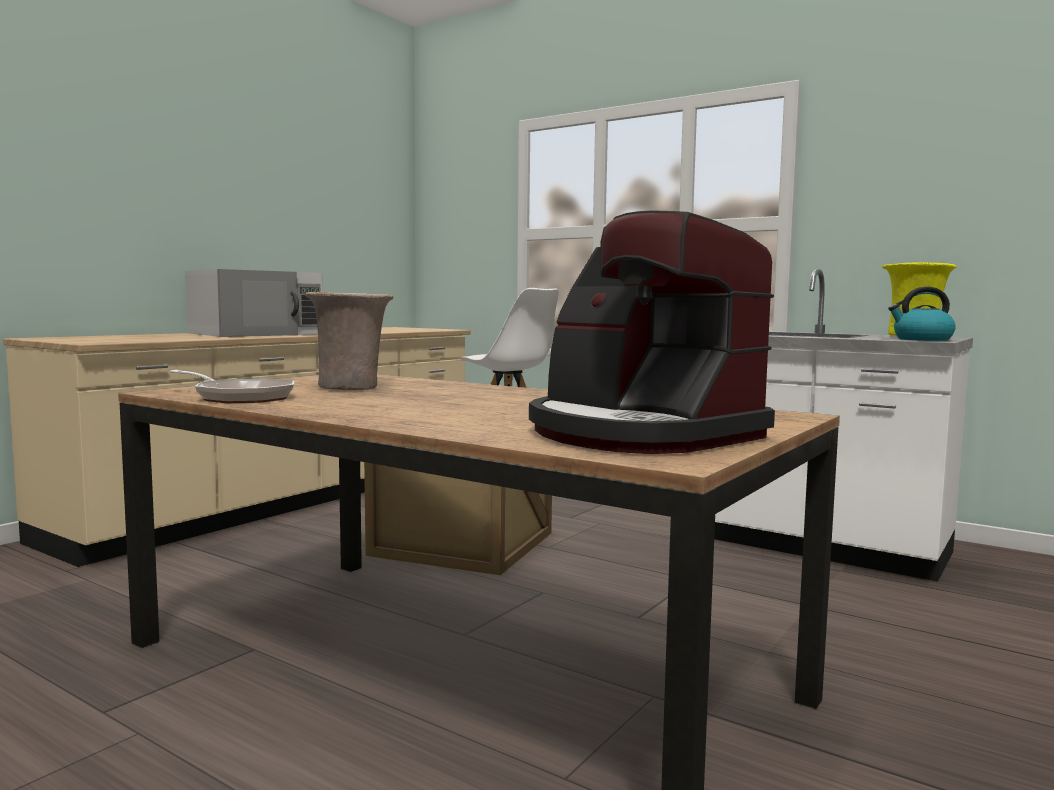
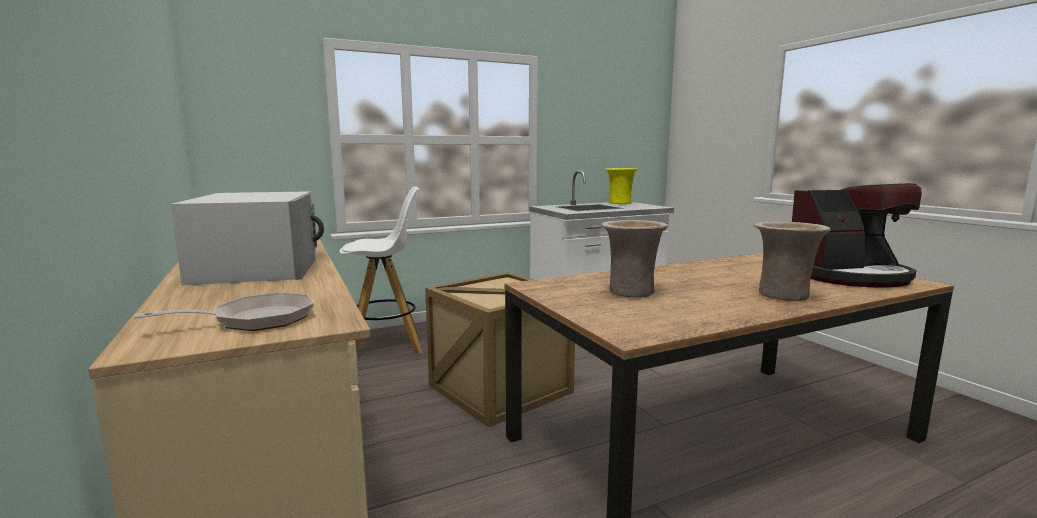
camera: 60 degrees left, 5 degrees up
(239, 397) = (685, 319): frying pan -> frying pan (255, 320)
(409, 414) = (783, 295): none -> beige vase
(921, 339) = (648, 206): kettle -> none

